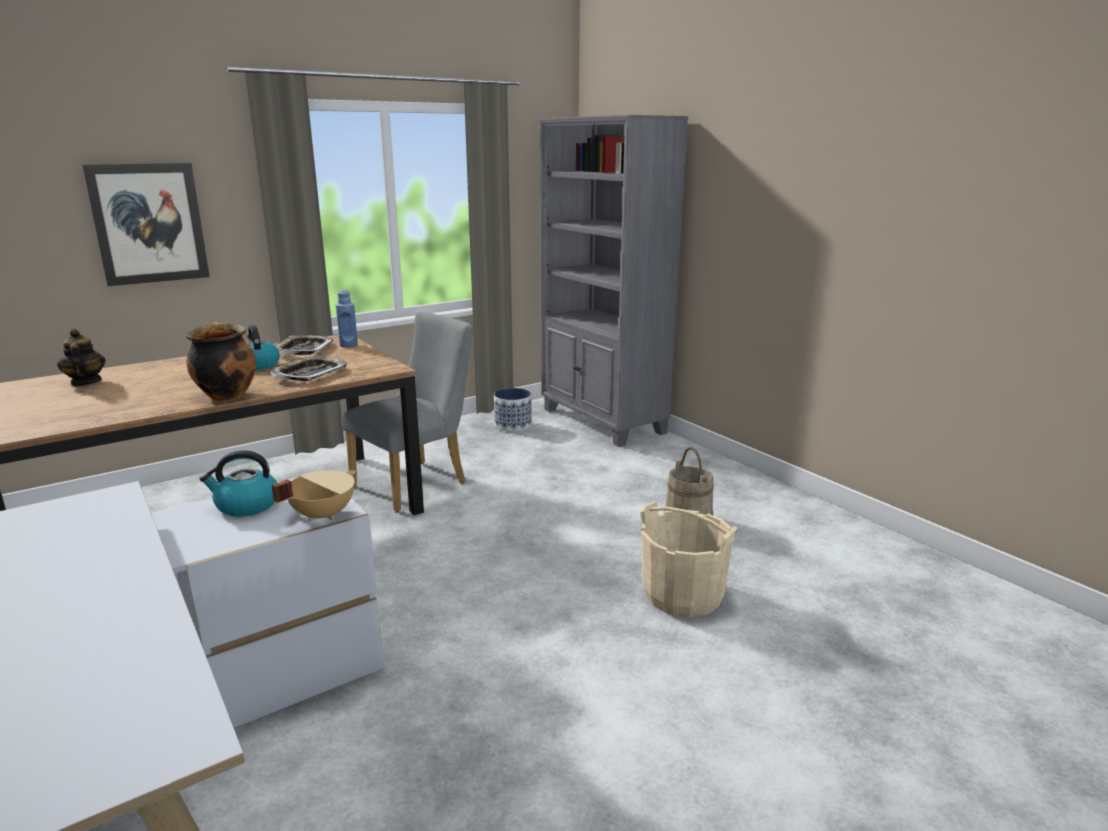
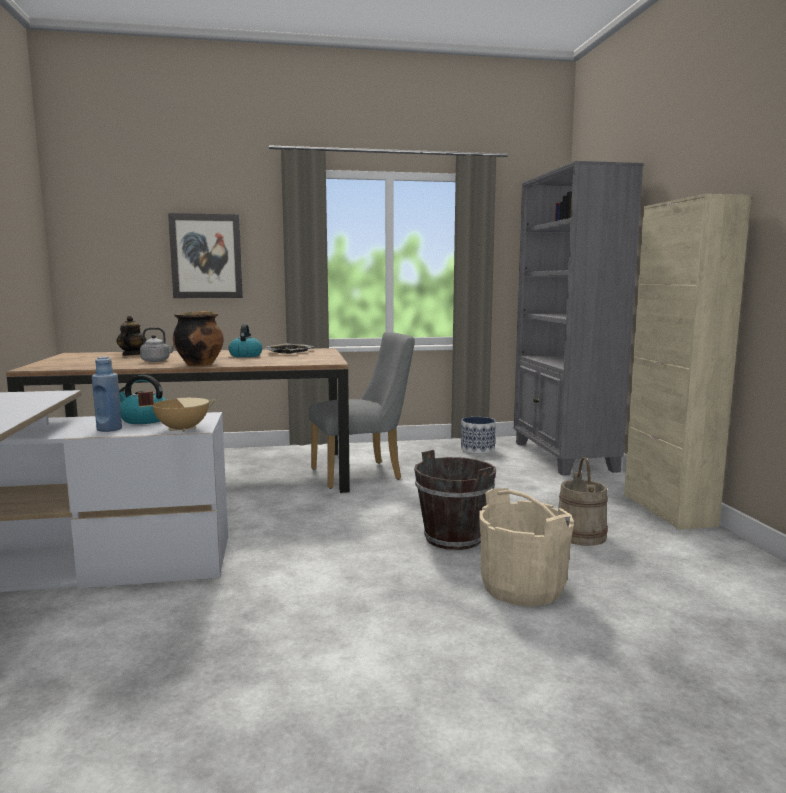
camera: 25 degrees right, 10 degrees down
(150, 394) = (157, 361): none -> grey kettle
(309, 374) = (271, 360): tray -> none
(348, 345) = (323, 352): blue bottle -> blue bottle (109, 429)
(580, 551) = (454, 538): none -> brown bucket
(736, 473) = (668, 510): none -> beige cabinet

